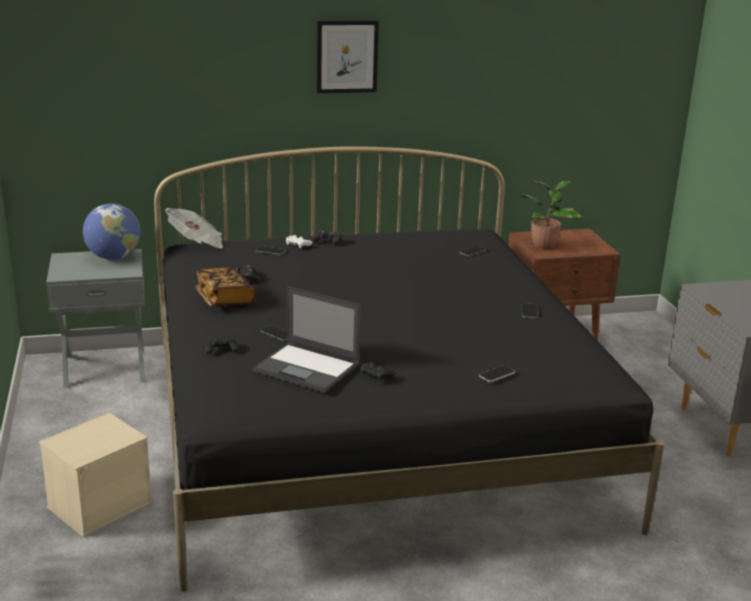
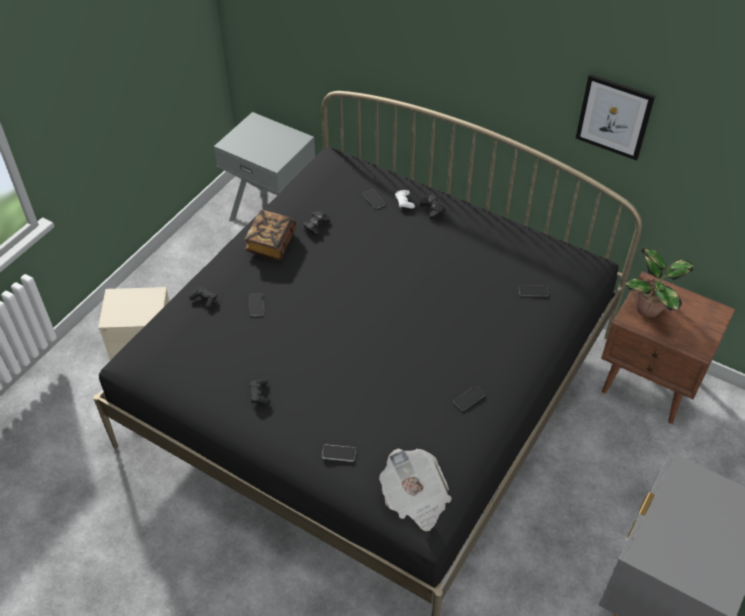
camera: 45 degrees right, 25 degrees up
(114, 257) = (283, 139): globe -> none
(196, 243) = (337, 158): newspaper -> newspaper (415, 499)
(308, 368) = (228, 356): laptop -> none
(347, 56) = (498, 46): picture -> picture (614, 116)

